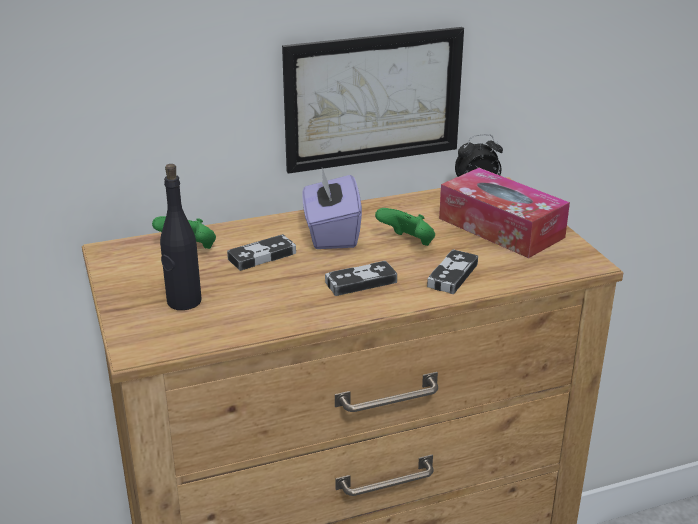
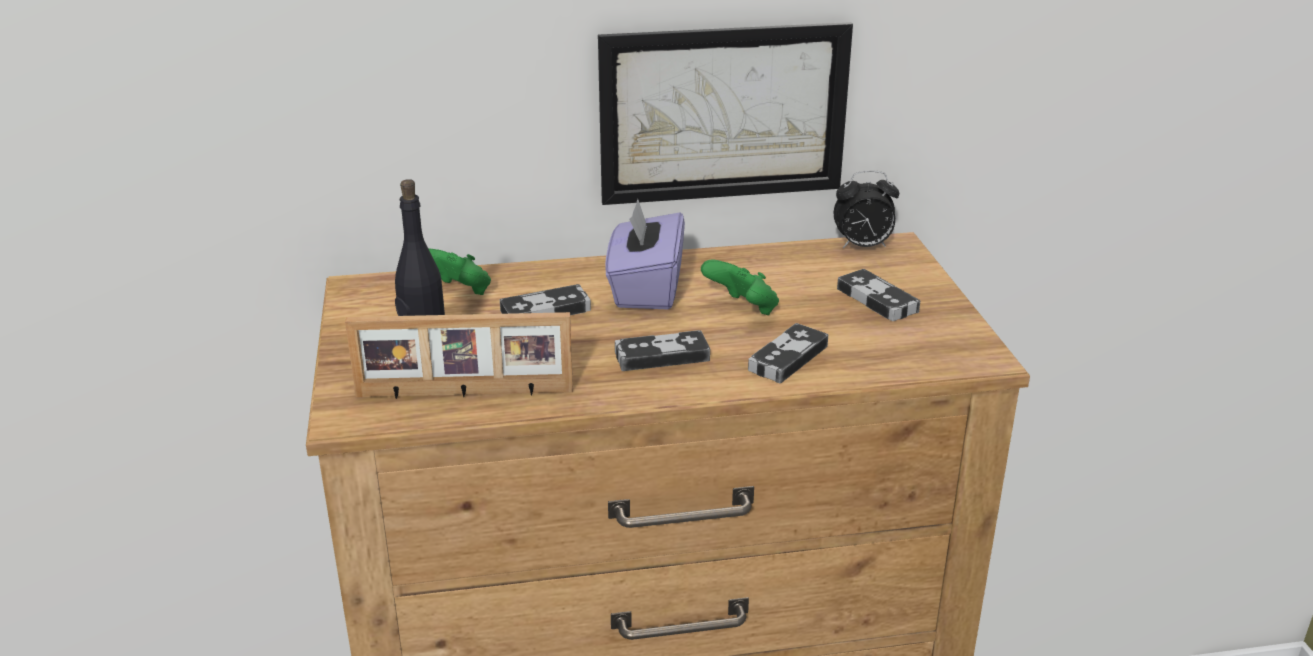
camera: 10 degrees right, 0 degrees up
(223, 324) = (464, 394): none -> picture frame
(501, 228) = (877, 300): tissue box -> game controller

